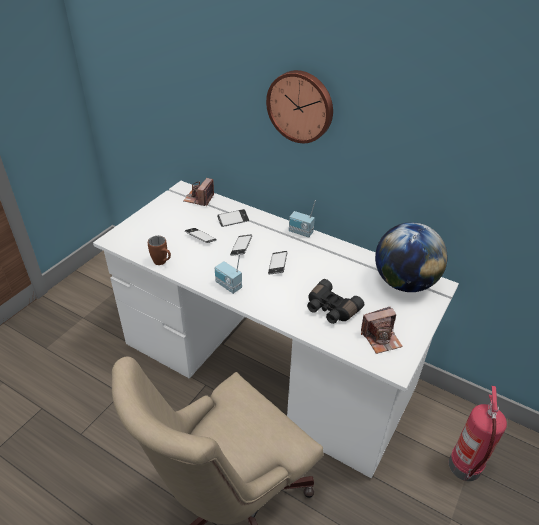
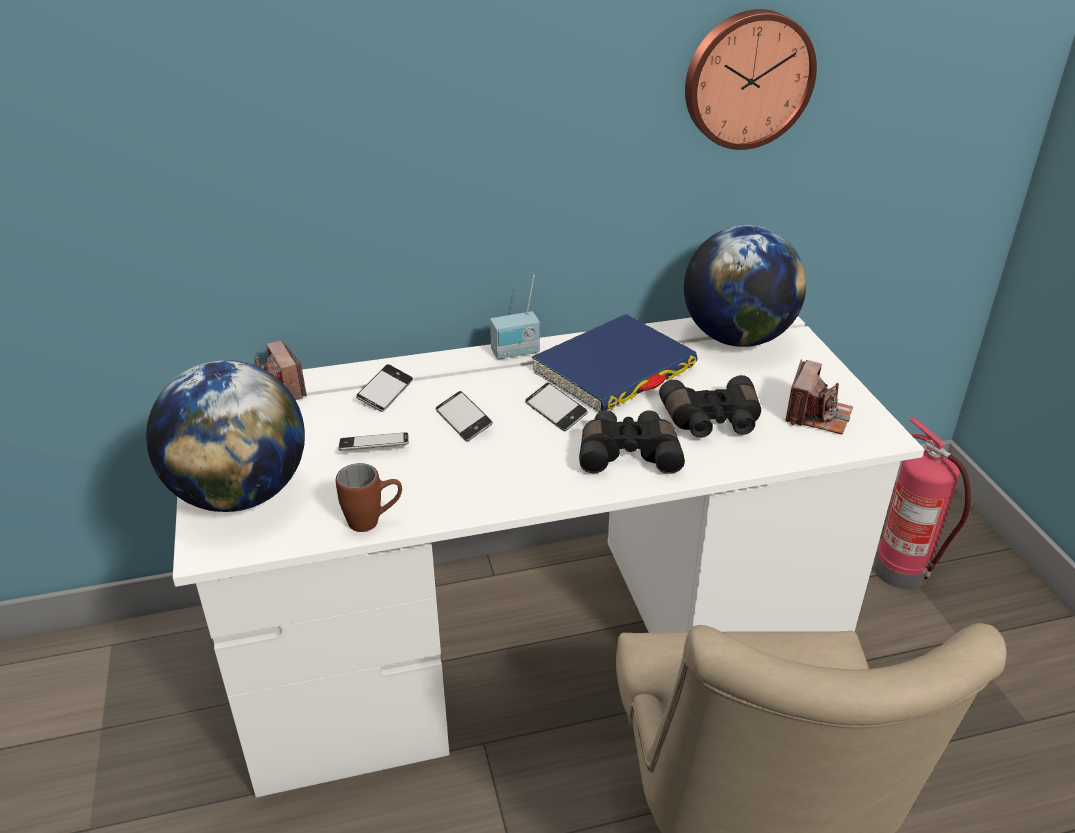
camera: 45 degrees left, 5 degrees down
(143, 228) = (240, 494): none -> globe
(228, 286) = (535, 484): radio -> none
(277, 298) = (628, 453): none -> black binoculars
(301, 106) = (463, 105): wall clock -> wall clock (747, 79)
(327, 263) = (614, 369): none -> blue book

